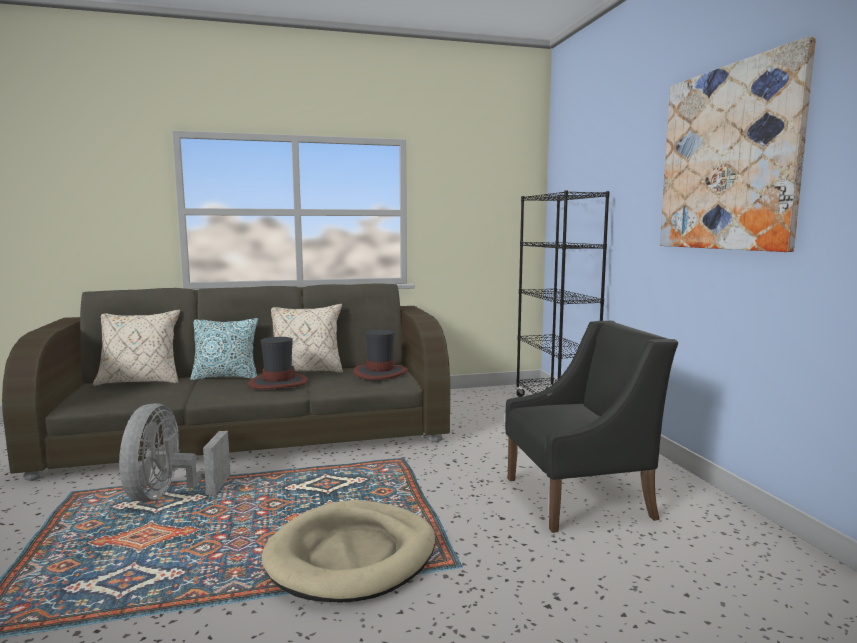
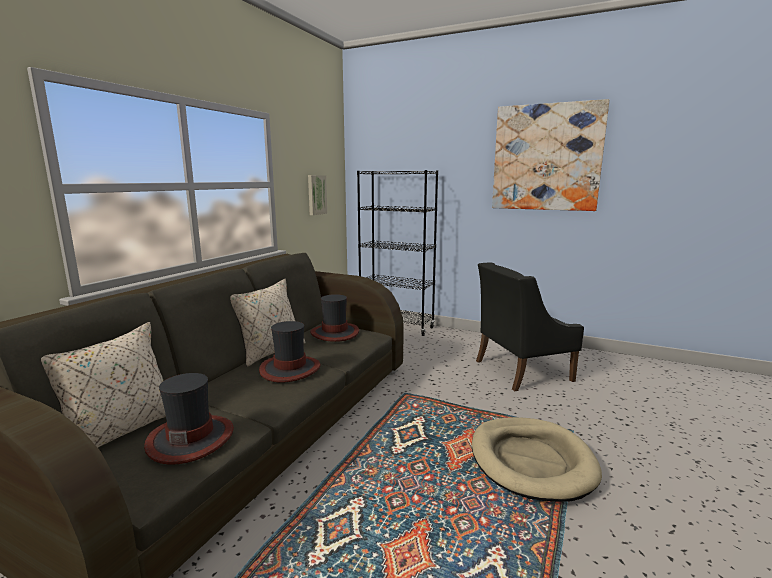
camera: 50 degrees left, 5 degrees up
(142, 394) = (191, 438): none -> hat
(169, 495) = (328, 518): grey fan -> none
(226, 377) = (213, 385): pillow -> none
(481, 226) = (316, 195): none -> picture
(580, 497) = (521, 370): black armchair -> black armchair turned 135 degrees counterclockwise

